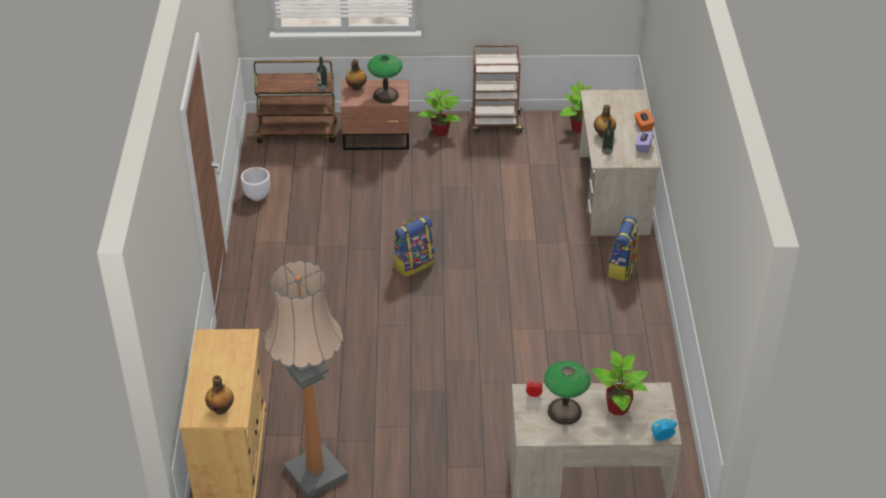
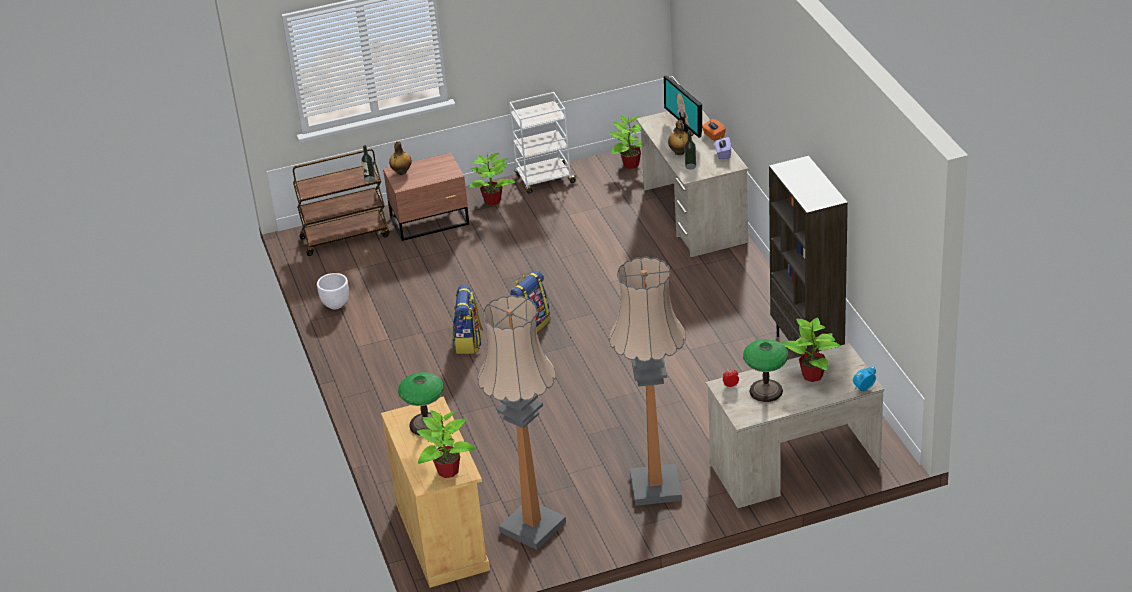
camera: 15 degrees left, 5 degrees down
(221, 409) = (447, 471): bottle -> potted plant
(385, 95) = (436, 172): table lamp -> table lamp (426, 425)
(446, 466) = (655, 487): none -> floor lamp
(495, 123) = (544, 179): brown cart -> white cart
(618, 114) = (684, 131): none -> monitor
(622, 268) = (736, 278): backpack -> backpack (468, 342)
(655, 365) = (808, 351): none -> brown bookcase

